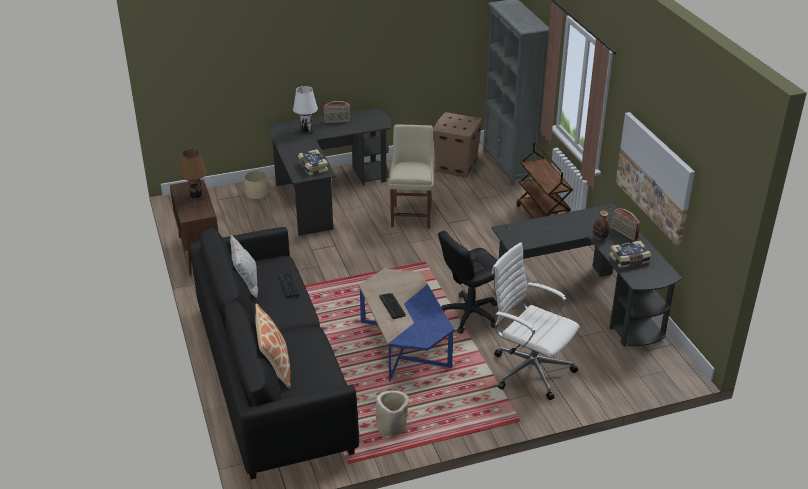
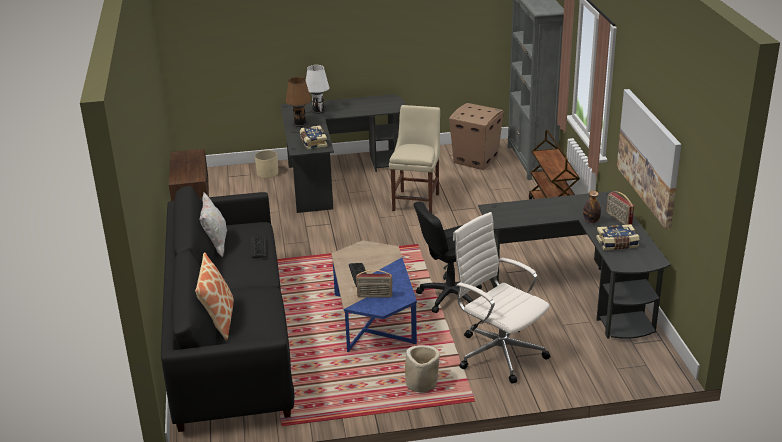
camera: 10 degrees right, 5 degrees down
(196, 197) = (192, 163): brown table lamp -> brown table lamp (300, 124)
(337, 121) = (351, 104): radio -> radio (374, 296)
(392, 426) = (337, 394): beige planter -> beige planter (422, 383)

